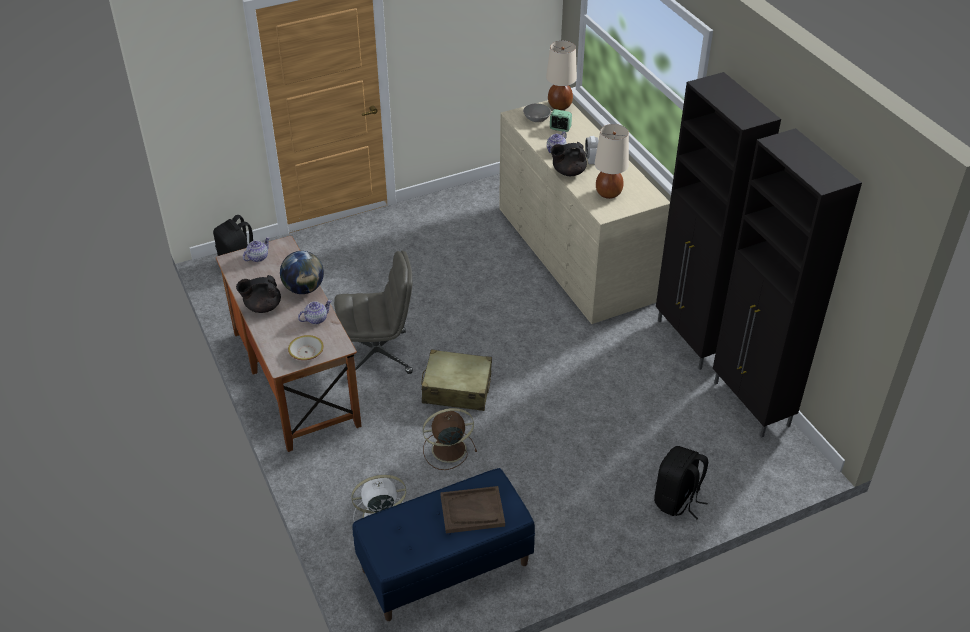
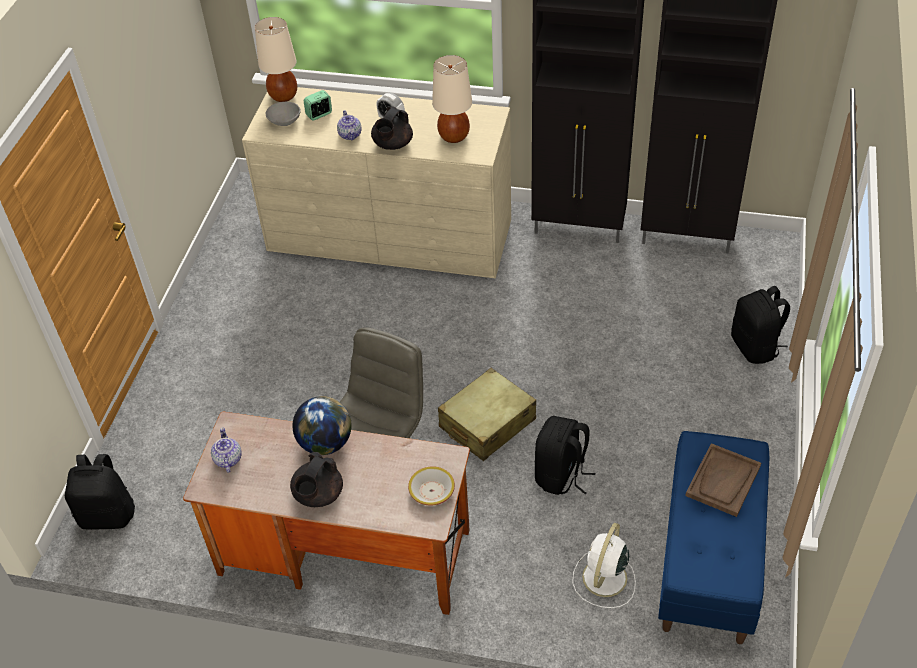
camera: 50 degrees left, 5 degrees up
(316, 319) = (386, 456): teapot -> none
(447, 449) = (561, 475): brown fan -> black backpack

